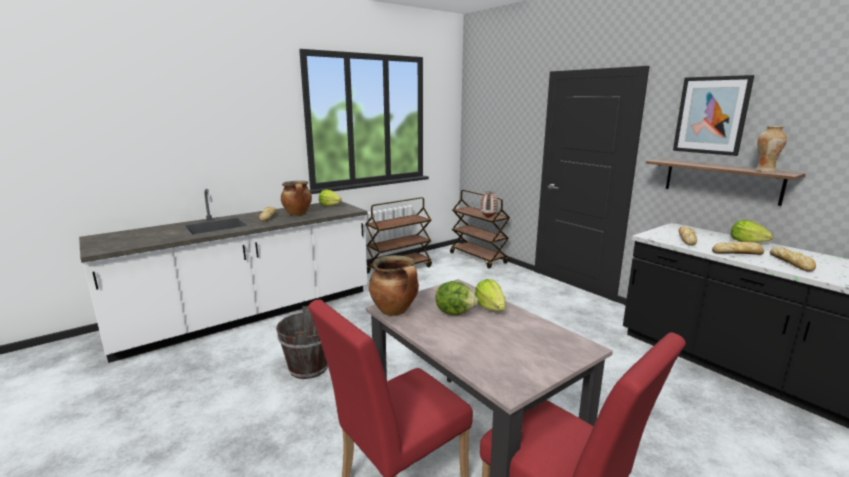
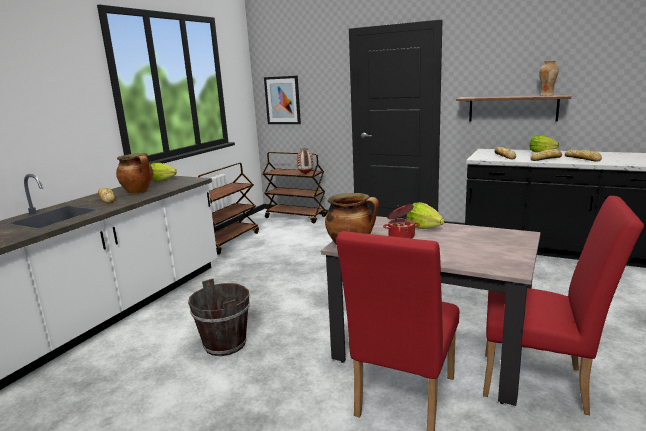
camera: 25 degrees left, 0 degrees up
(455, 312) = (401, 236): lettuce -> cooking pot
(711, 115) = (498, 57): picture -> picture (282, 100)

